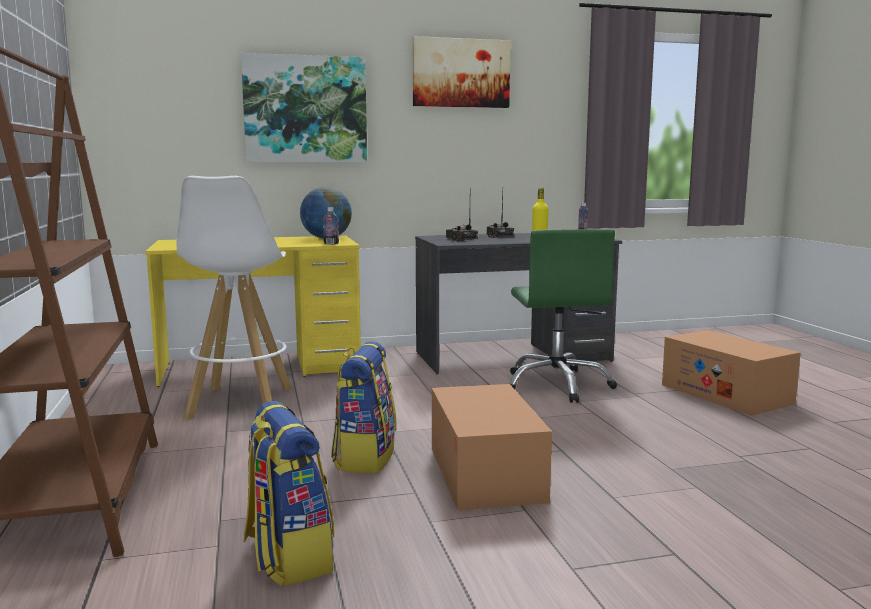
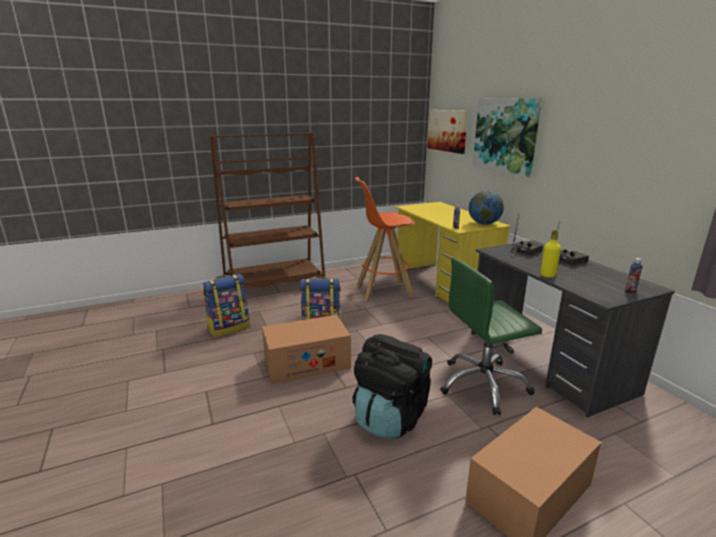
camera: 80 degrees right, 10 degrees up
(240, 403) = (383, 290): white stool -> orange stool
(461, 73) = (611, 108): picture -> picture (447, 130)
(628, 431) = (390, 417): none -> black backpack

